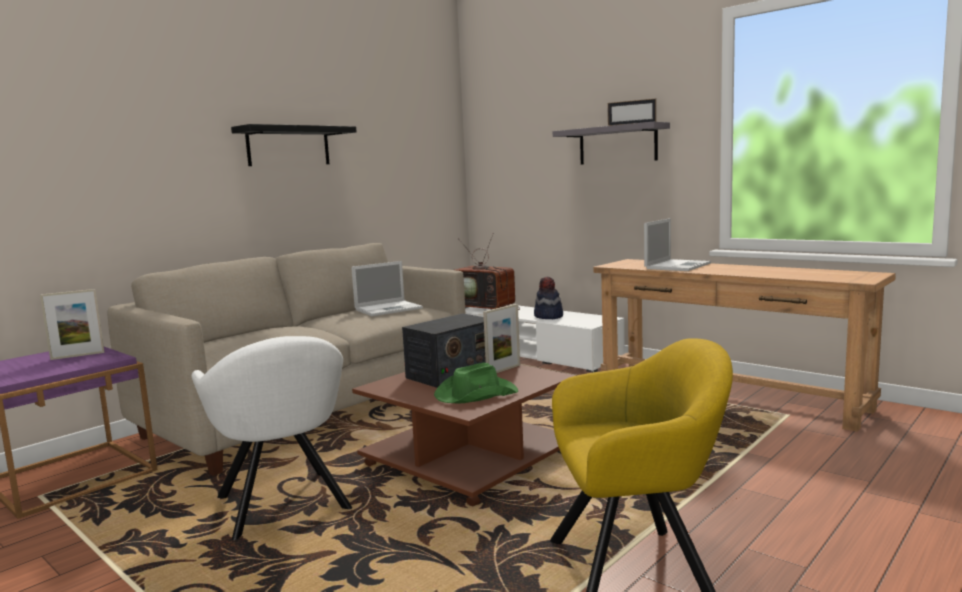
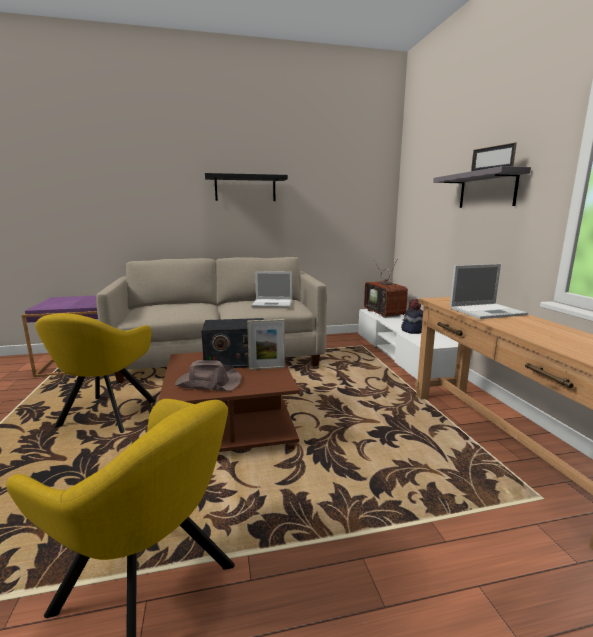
camera: 35 degrees right, 5 degrees up
(77, 356) = (87, 301): picture frame -> none
(284, 507) = (105, 416): white armchair -> yellow armchair
(475, 394) = (208, 382): green hat -> brown hat

